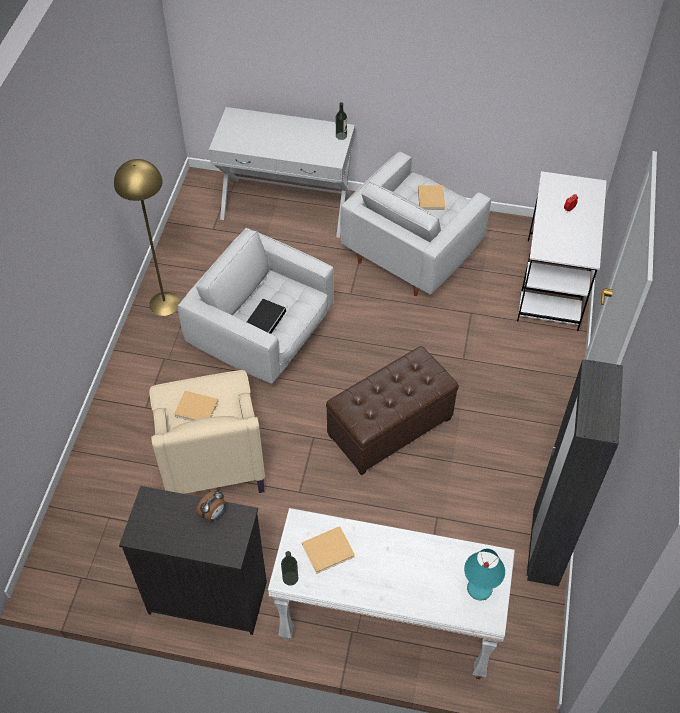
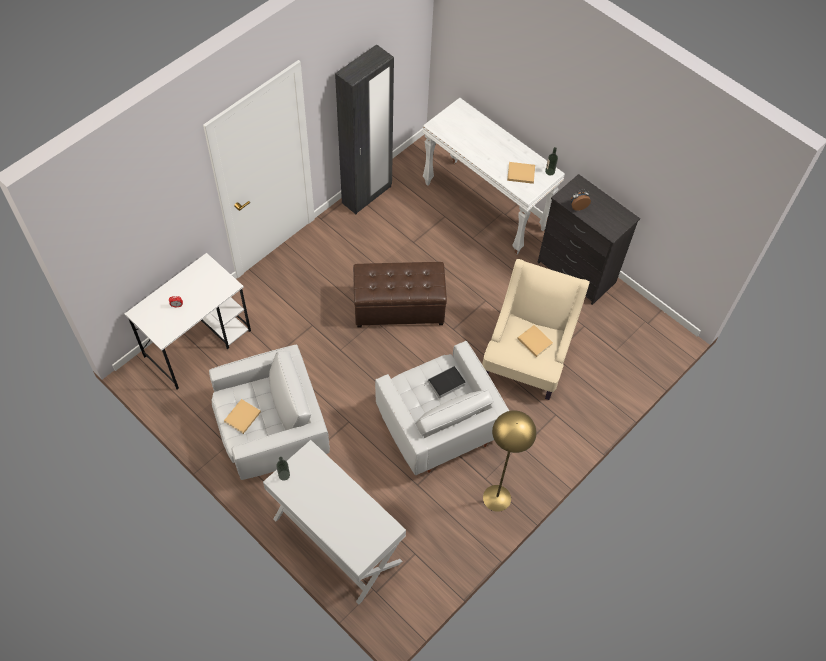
camera: 150 degrees left, 5 degrees up
(479, 589) = (455, 119): turquoise table lamp -> none

